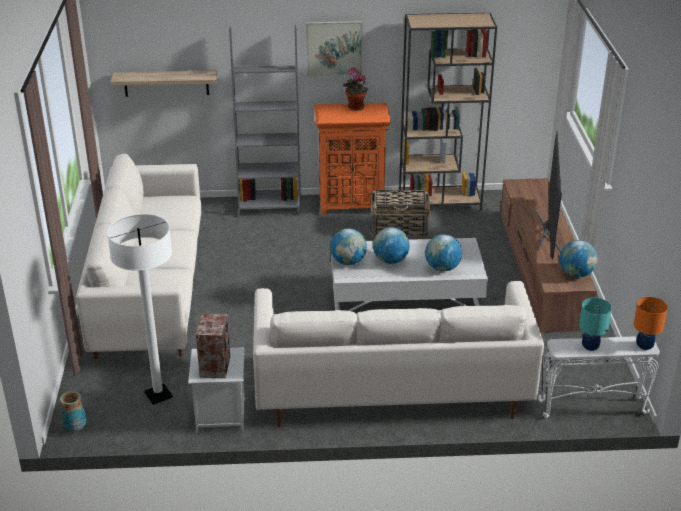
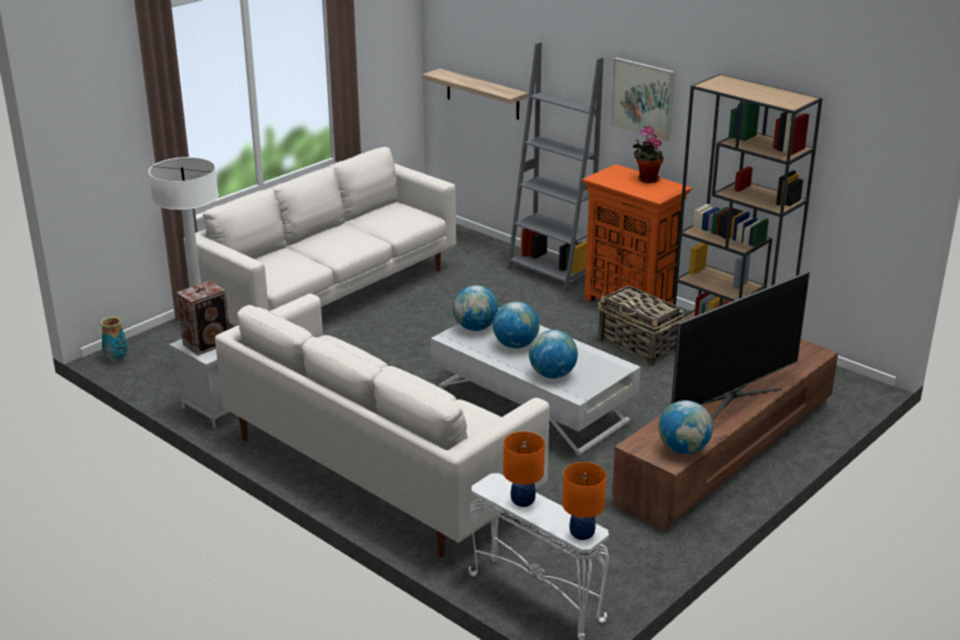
camera: 45 degrees right, 5 degrees down
(590, 346) = (524, 502): turquoise table lamp -> orange table lamp

